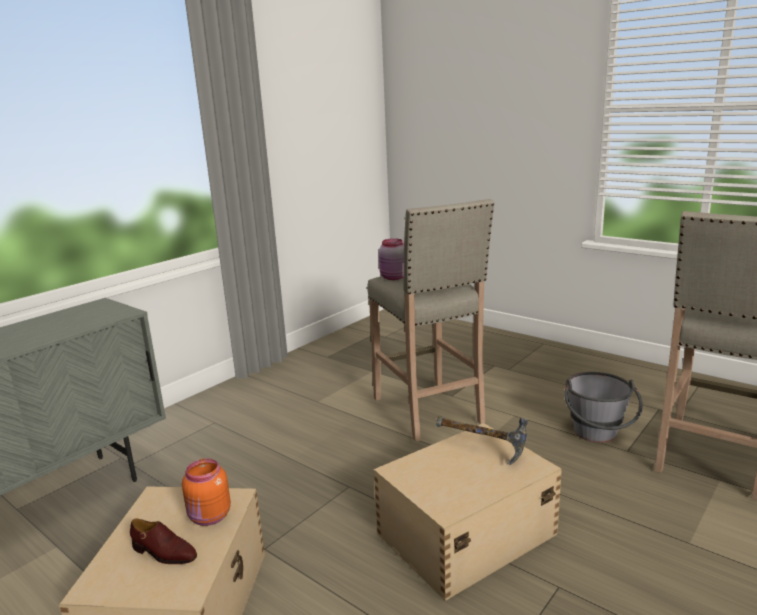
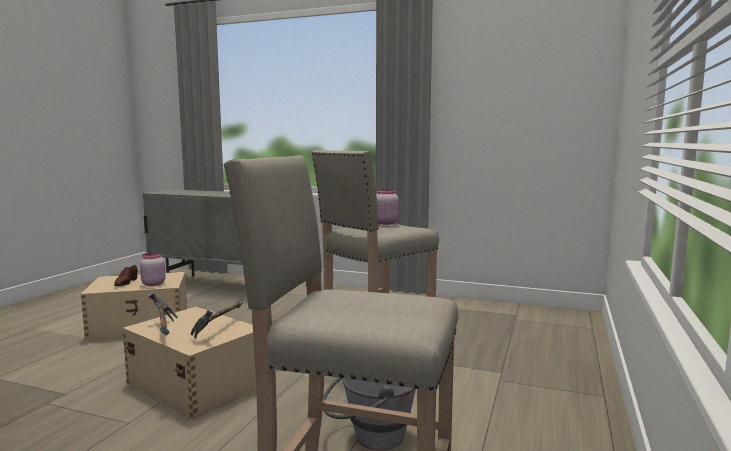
camera: 70 degrees right, 10 degrees down
(209, 517) = (152, 284): orange jar -> pink jar
(475, 490) = (163, 331): none -> hammer

